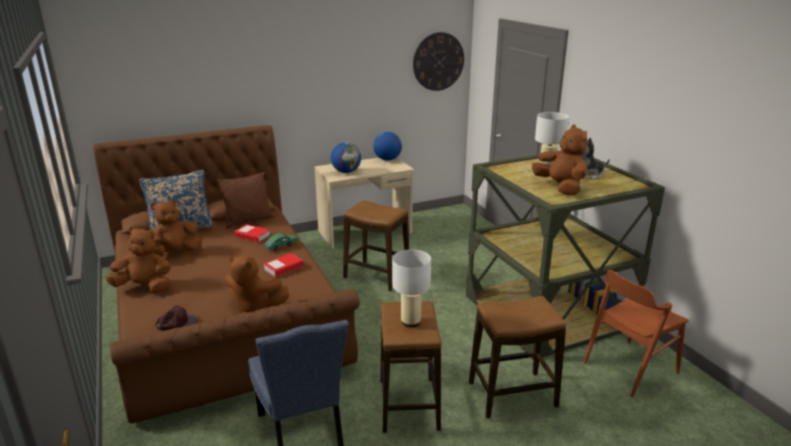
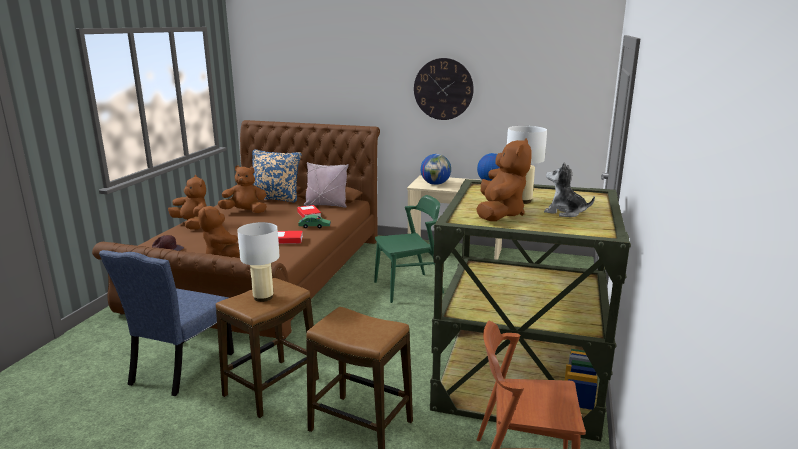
camera: 40 degrees right, 5 degrees down
(248, 221) = (326, 205): brown pillow -> purple pillow
(377, 276) = (408, 287): stool -> green chair
(438, 61) = (569, 86): wall clock -> wall clock (443, 89)

